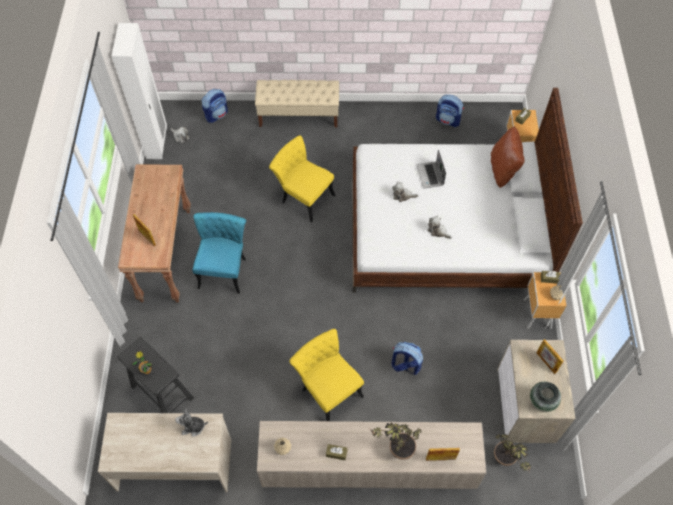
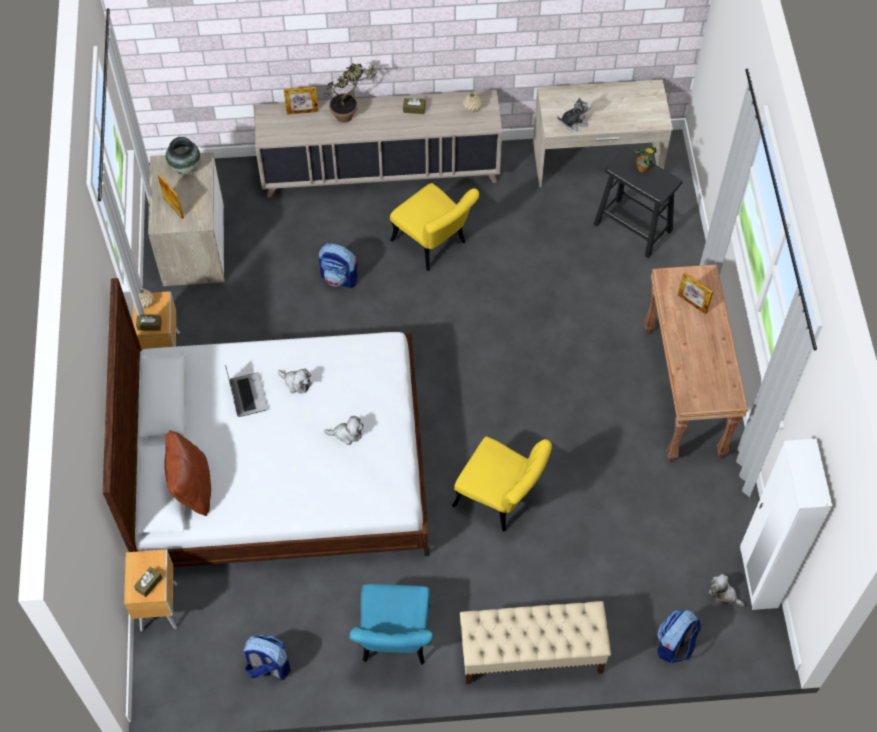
camera: 175 degrees right, 0 degrees up
(224, 268) = (596, 381): turquoise chair -> turquoise chair (395, 642)
(430, 175) = (305, 468): laptop -> laptop (247, 395)
(505, 462) = (225, 188): potted plant -> none

